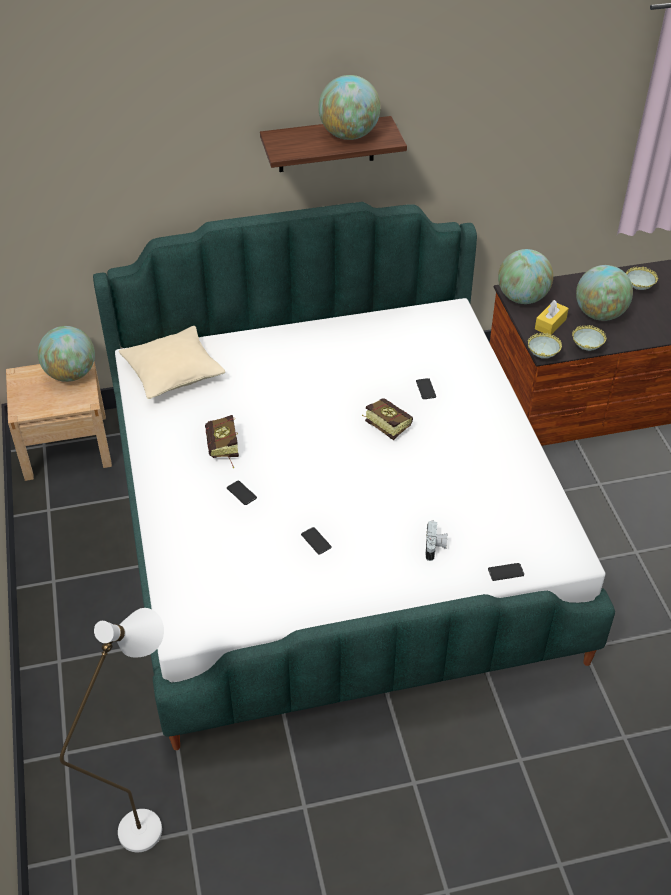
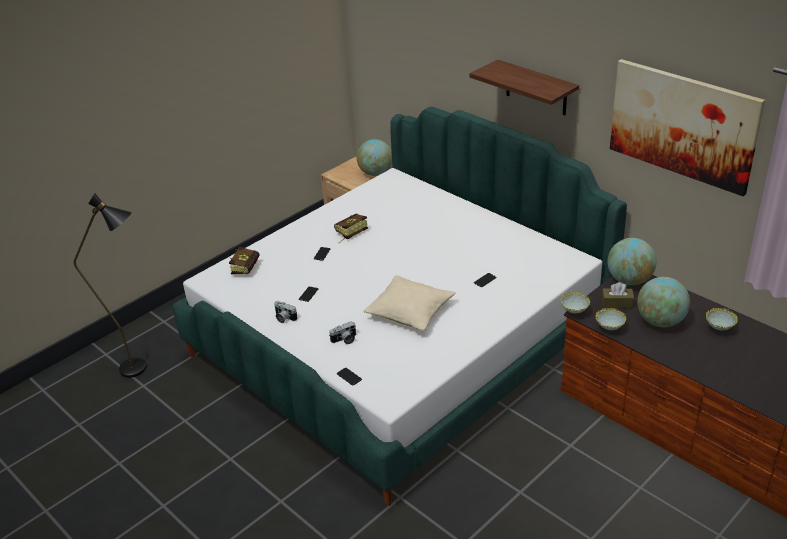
camera: 60 degrees right, 10 degrees down
(152, 819) = (142, 369): white floor lamp -> black floor lamp
(173, 372) = (394, 191): beige pillow -> beige pillow (410, 312)
(344, 584) = (284, 318): none -> camera
(349, 135) = (534, 81): globe -> none
(384, 424) = (433, 278): book -> book (247, 267)
(529, 108) = (682, 125): none -> picture
(550, 324) = (617, 303): yellow tissue box -> brown tissue box

